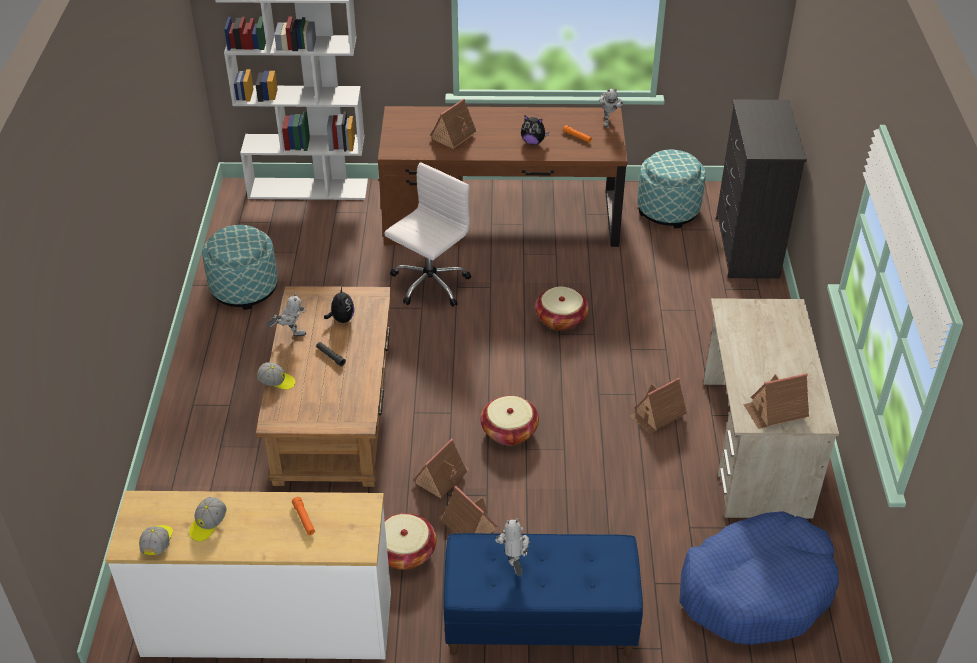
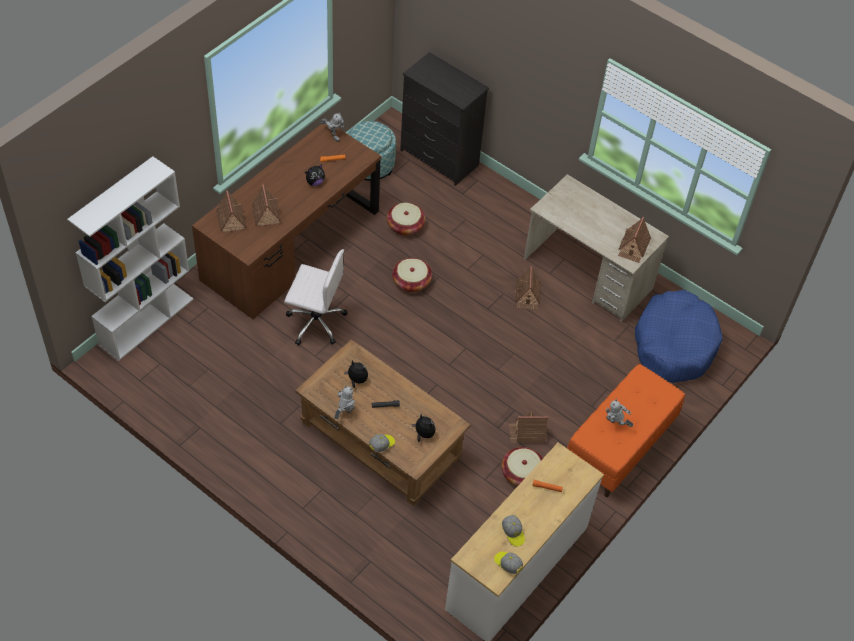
camera: 55 degrees left, 10 degrees up
(244, 288) = (216, 418): ottoman -> none
(322, 405) = (423, 434): none -> plush toy
(429, 284) = (315, 322): white office chair -> white office chair turned 120 degrees clockwise
(442, 477) = (482, 421): toy house -> toy house (231, 219)
(509, 431) = (477, 368): basket -> basket (405, 226)
(539, 623) = (619, 446): blue bench -> orange bench

